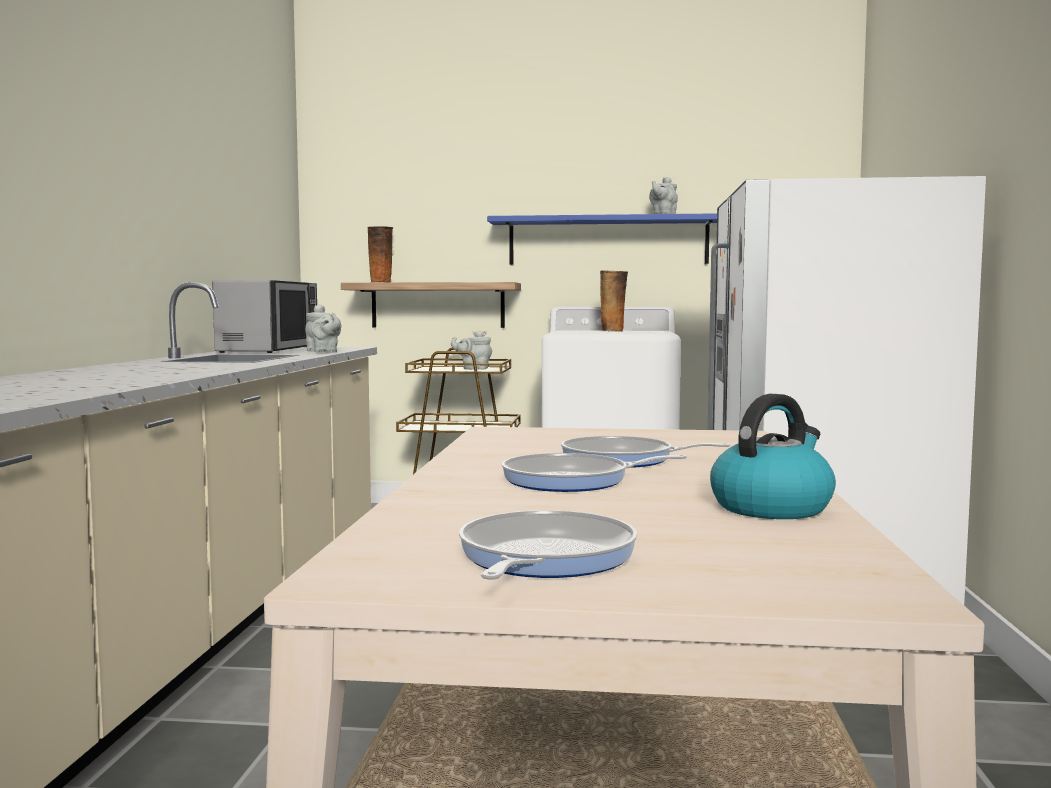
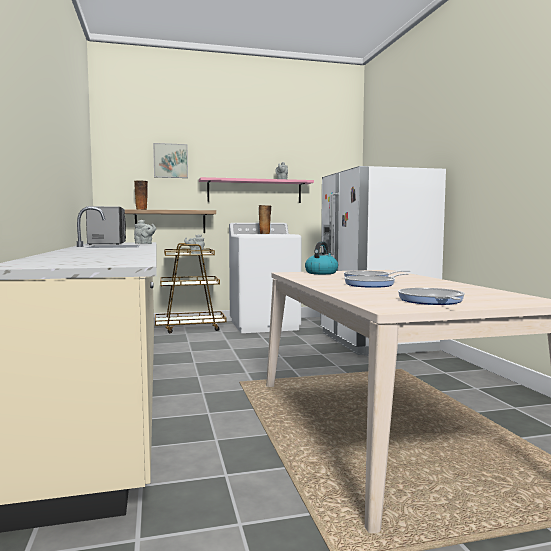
camera: 20 degrees left, 0 degrees up
(439, 186) = (170, 161): none -> picture
(608, 241) = (255, 191): blue shelf -> pink shelf
(771, 507) = (459, 287): kettle -> kettle (321, 273)

